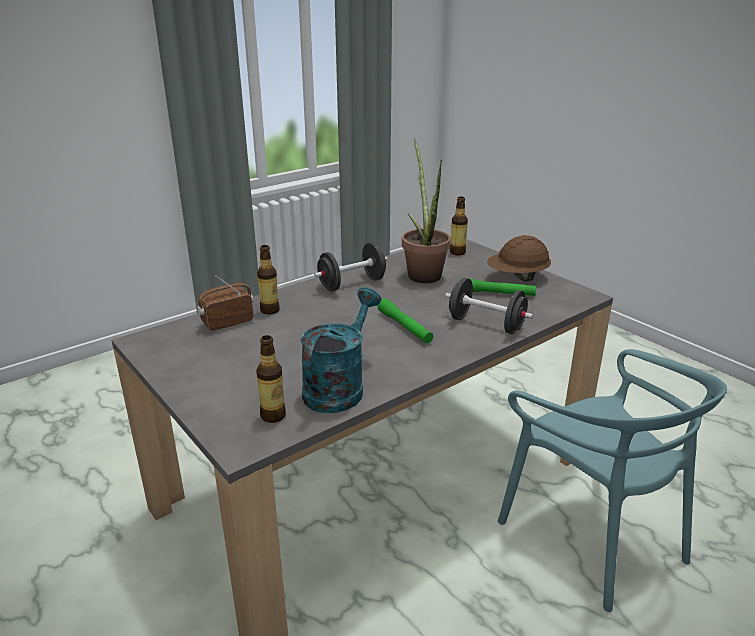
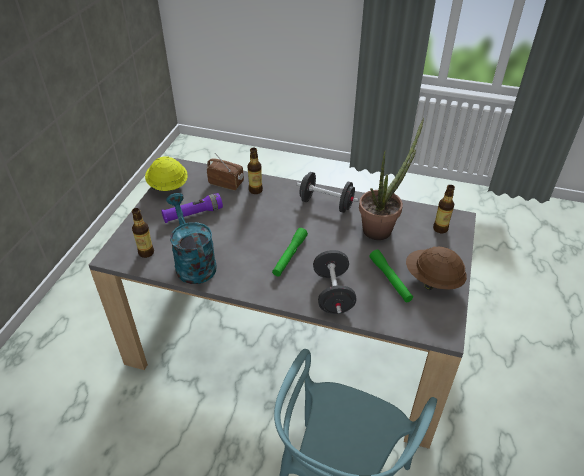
camera: 55 degrees right, 15 degrees up
(164, 360) = (168, 186): none -> yellow hard hat
(250, 360) = (193, 214): none -> purple flashlight
(338, 387) = (193, 262): turquoise watering can -> turquoise watering can turned 105 degrees counterclockwise

